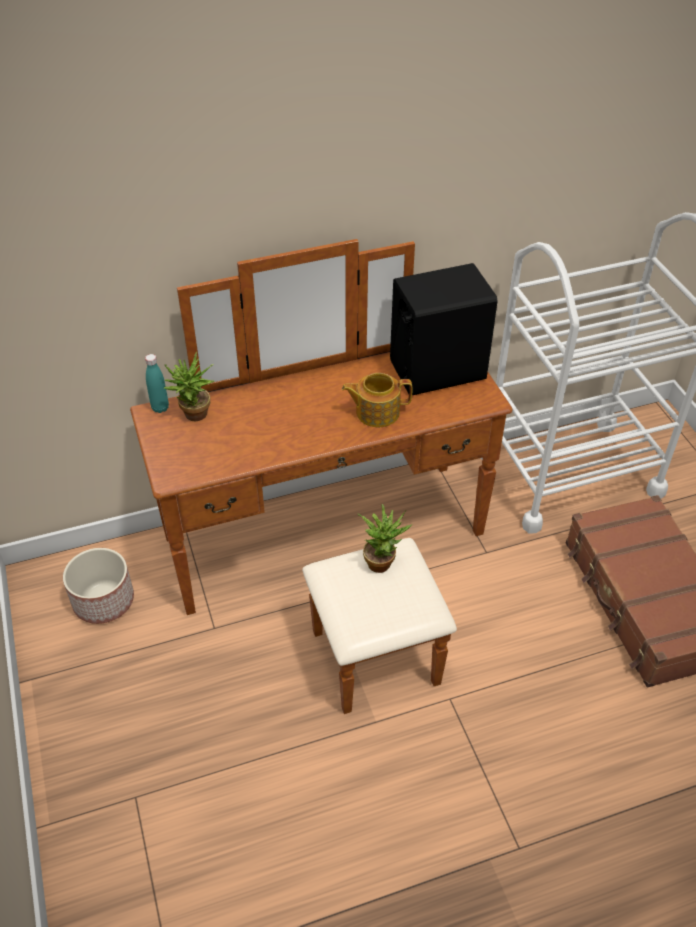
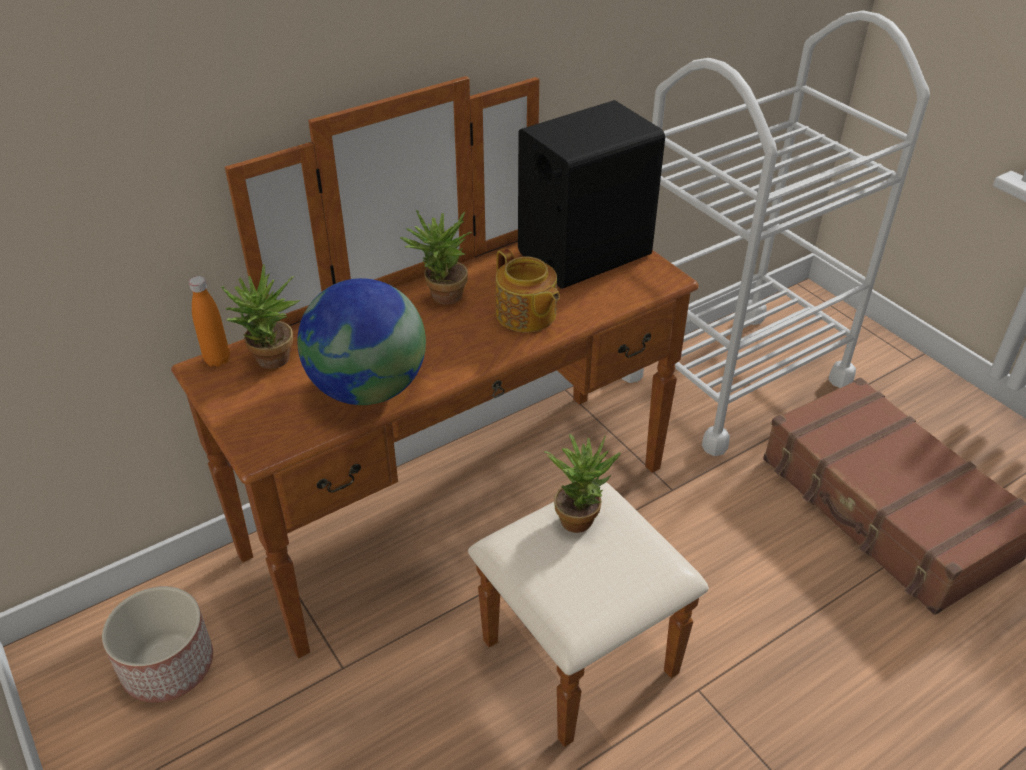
camera: 15 degrees left, 5 degrees down
(160, 408) = (217, 360): turquoise bottle -> orange bottle
(250, 448) = (368, 389): none -> globe
(322, 388) = (441, 298): none -> potted plant
(376, 412) = (526, 315): teapot -> teapot turned 105 degrees counterclockwise

